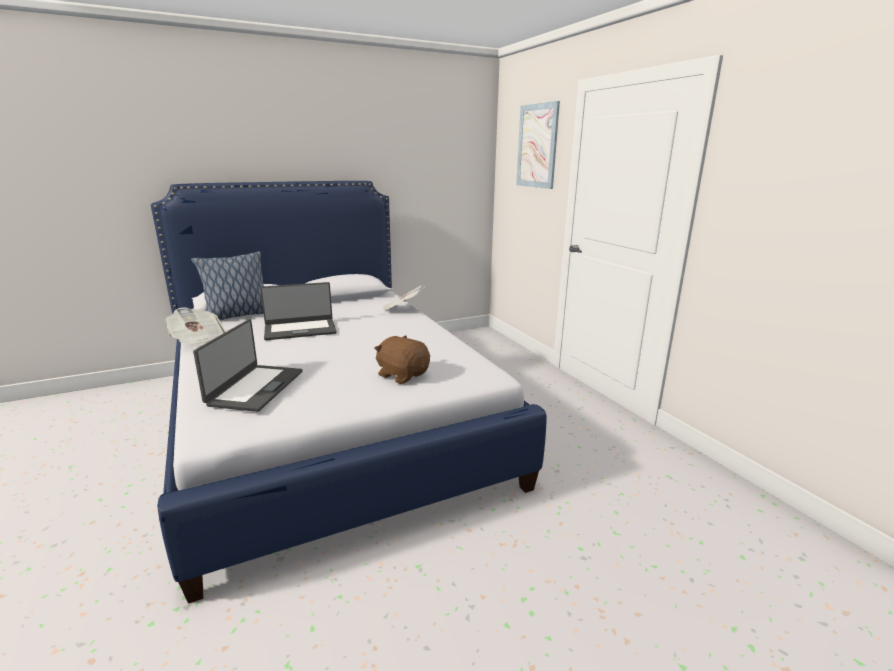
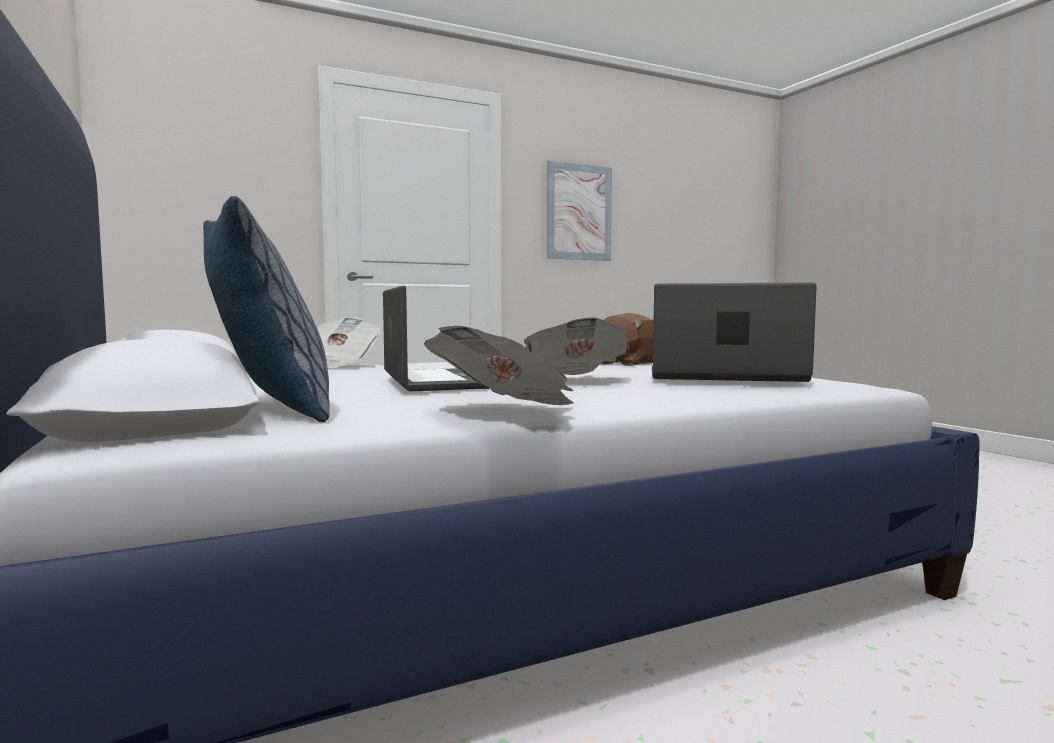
camera: 90 degrees left, 15 degrees down
(282, 353) = (575, 380): none -> newspaper
(537, 146) = (233, 136): picture -> picture (579, 212)

